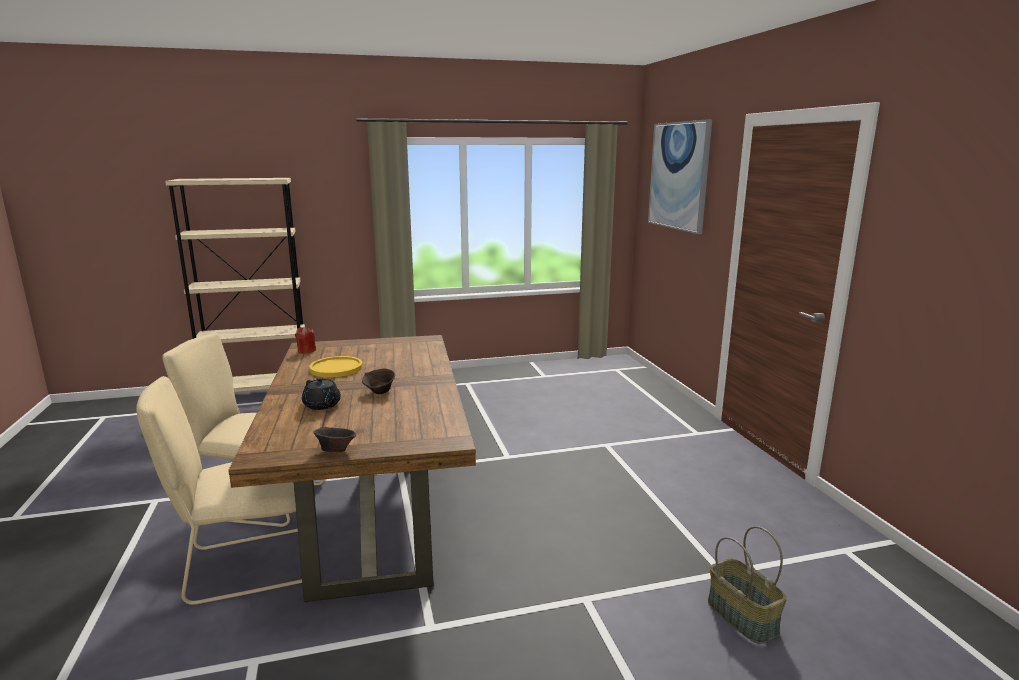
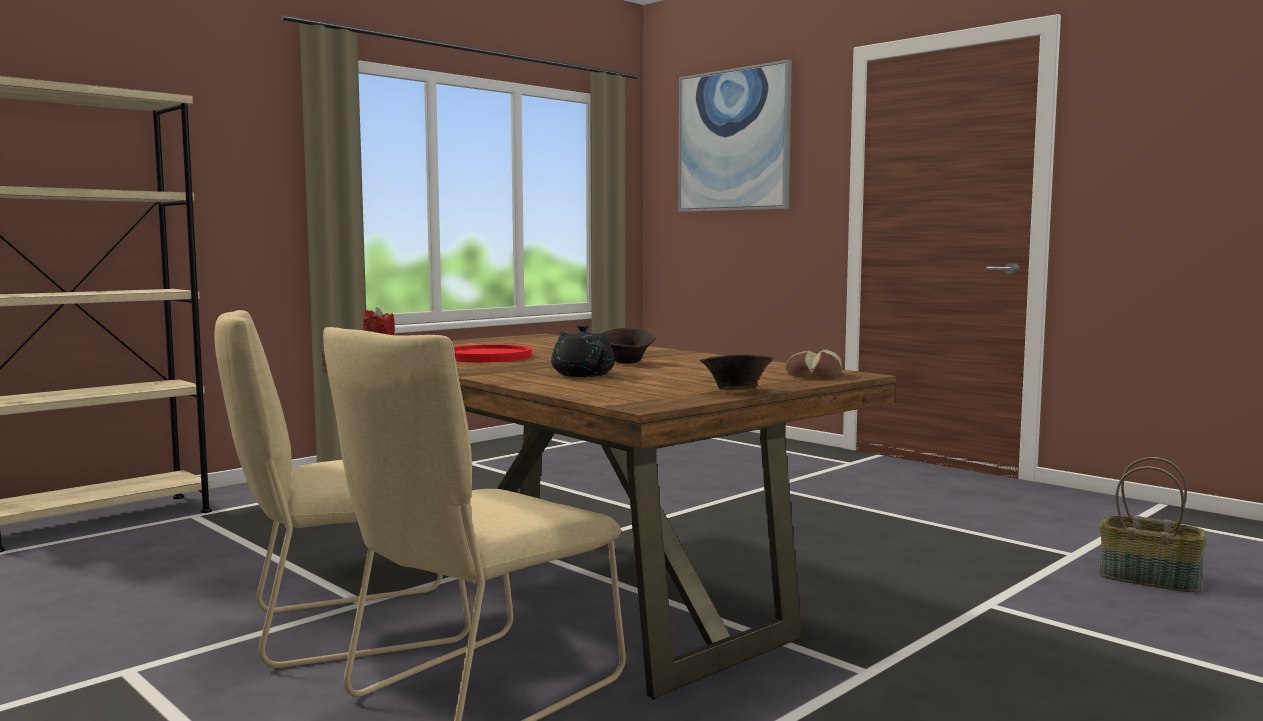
camera: 30 degrees left, 10 degrees down
(322, 405) = (582, 374): black teapot -> black teapot turned 135 degrees counterclockwise
(336, 368) = (487, 357): yellow plate -> red plate
(429, 436) = (813, 375): none -> bread

